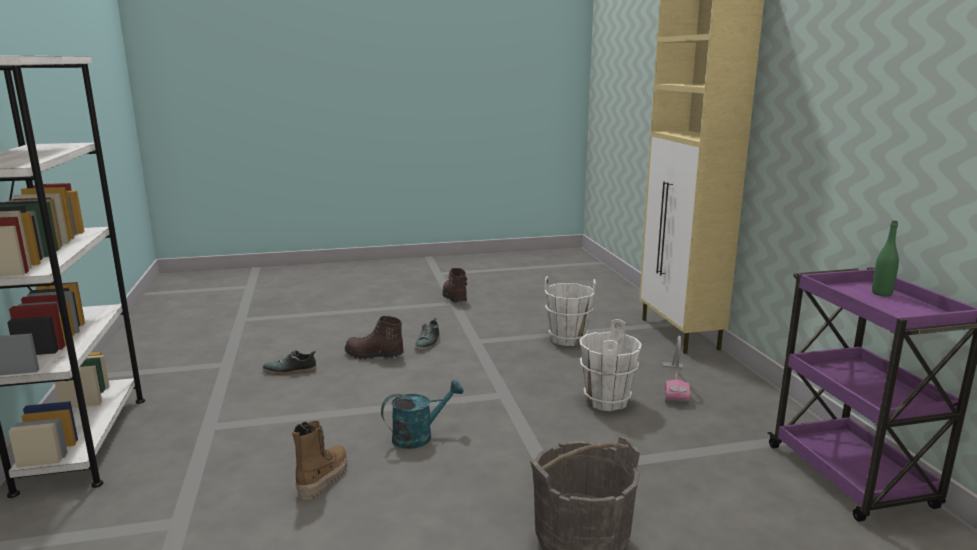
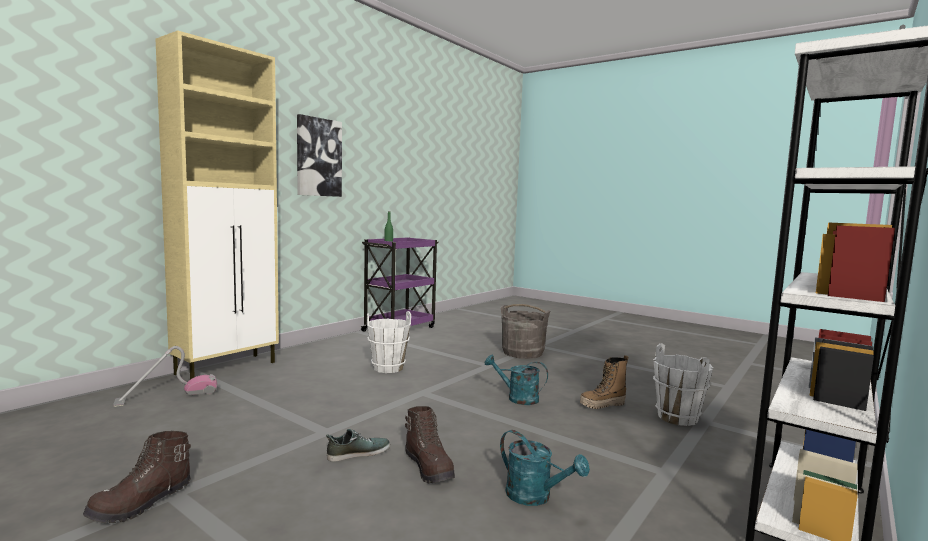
camera: 130 degrees left, 10 degrees down
(290, 371) = (535, 497): shoe -> turquoise watering can
(568, 339) = (278, 398): white bucket -> white bucket (678, 417)
(674, 384) = (337, 358): vacuum cleaner -> vacuum cleaner (167, 396)
(829, 100) = (318, 157): none -> picture

